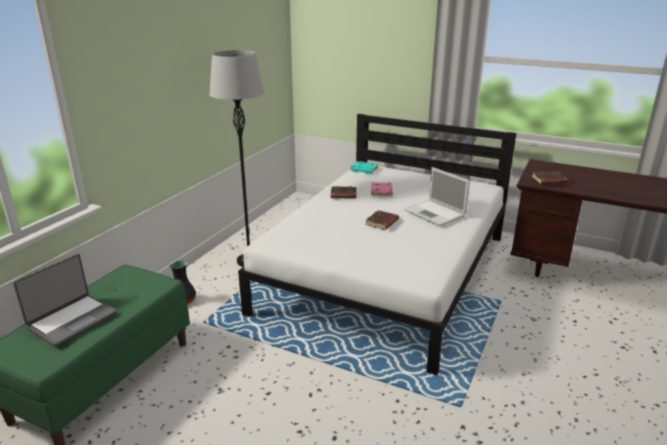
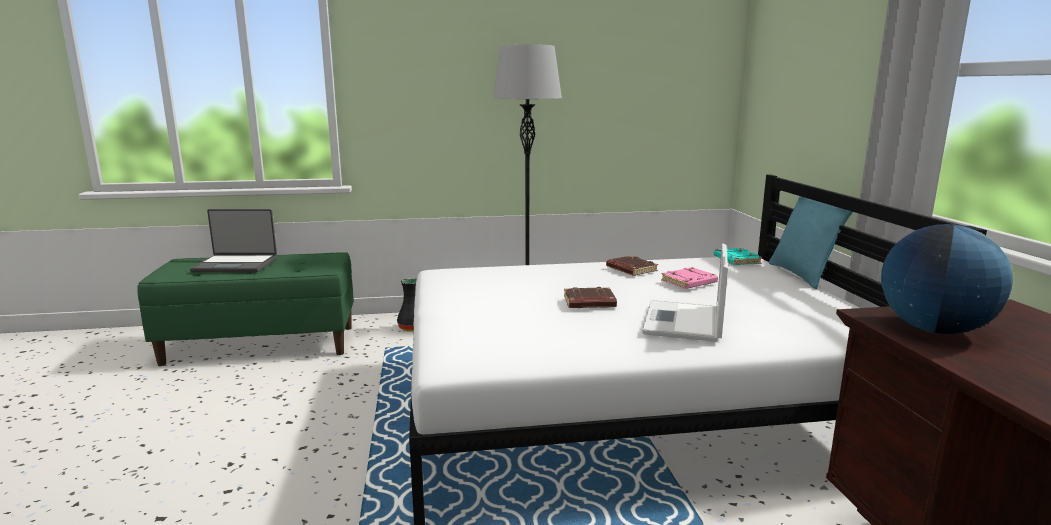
camera: 55 degrees right, 10 degrees down
(403, 168) = (802, 275): none -> turquoise pillow
(549, 181) = (934, 330): brown book -> globe

